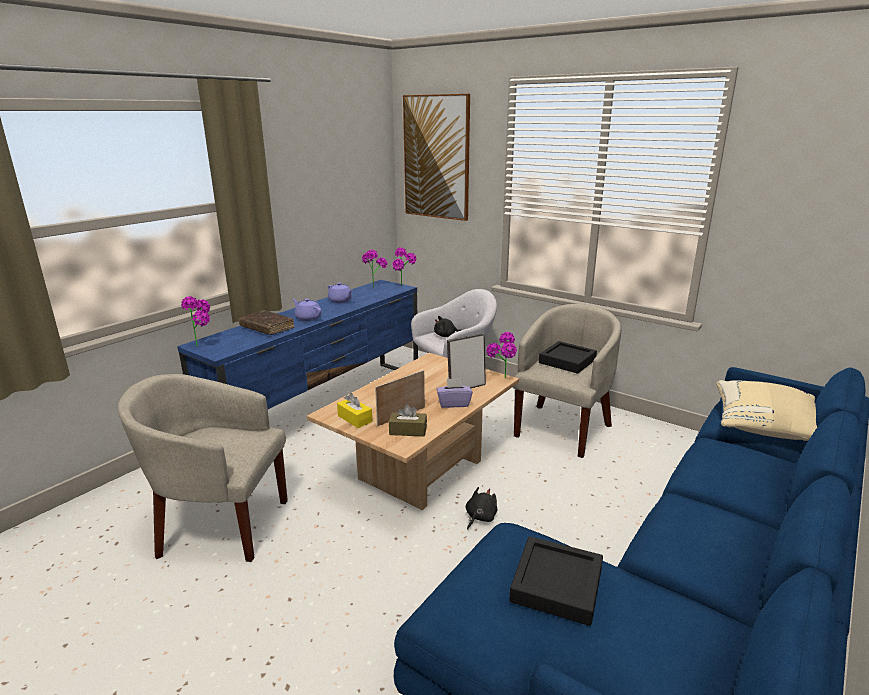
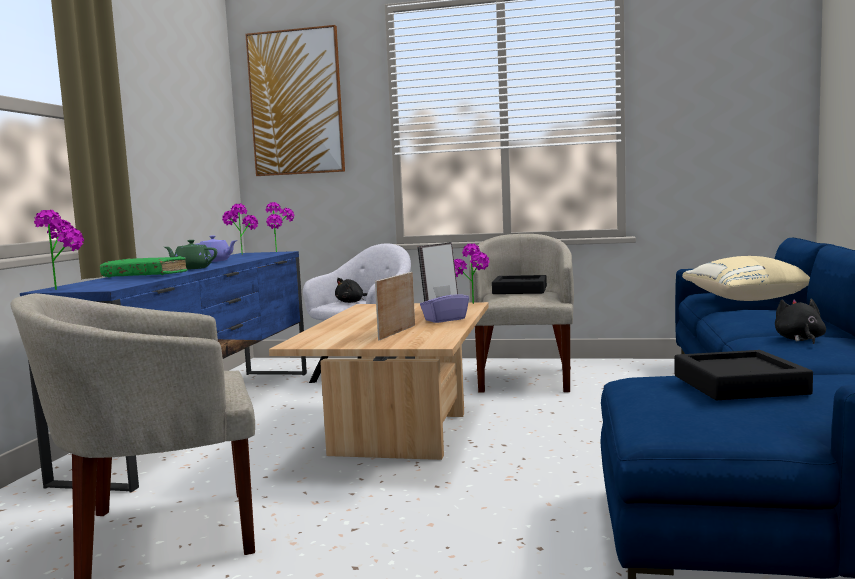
camera: 25 degrees left, 15 degrees down
(267, 328) = (145, 275): brown book -> green book
(308, 318) = (192, 268): purple teapot -> green teapot
(355, 419) = (340, 341): yellow tissue box -> none
(408, 431) = (422, 337): brown tissue box -> none
(480, 517) = (516, 449): black plush toy -> black plush toy (799, 340)

